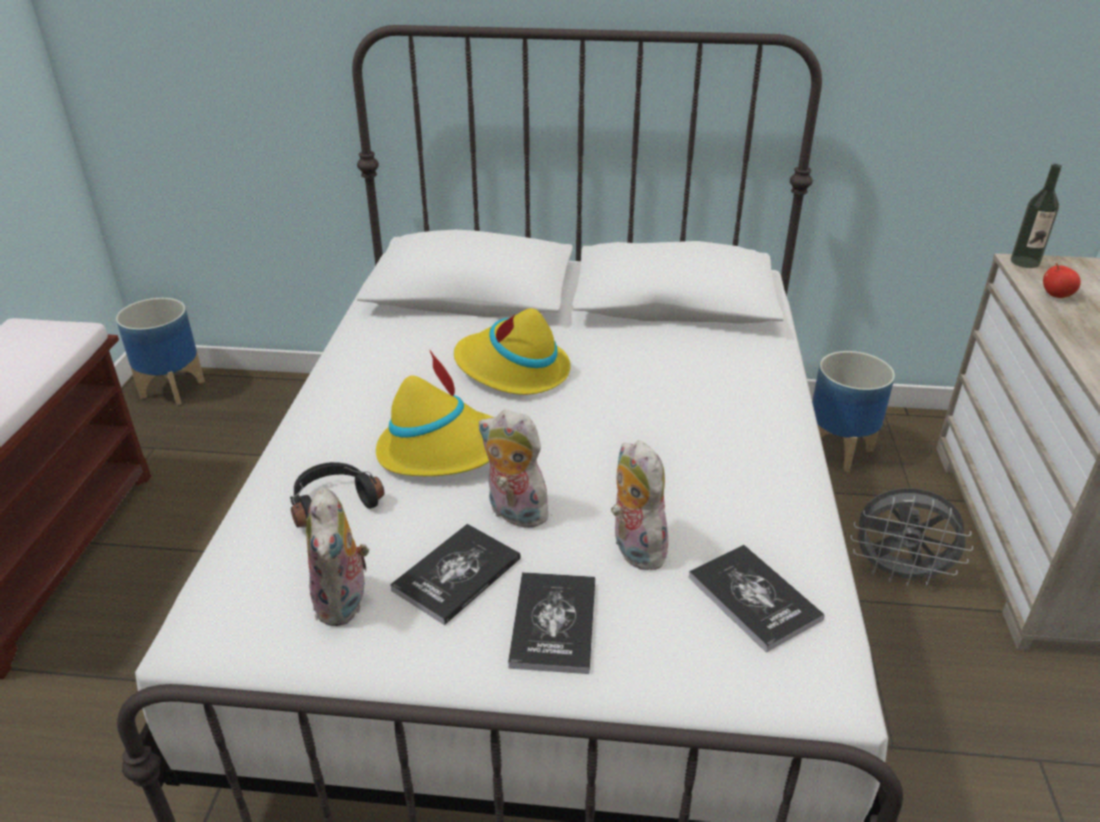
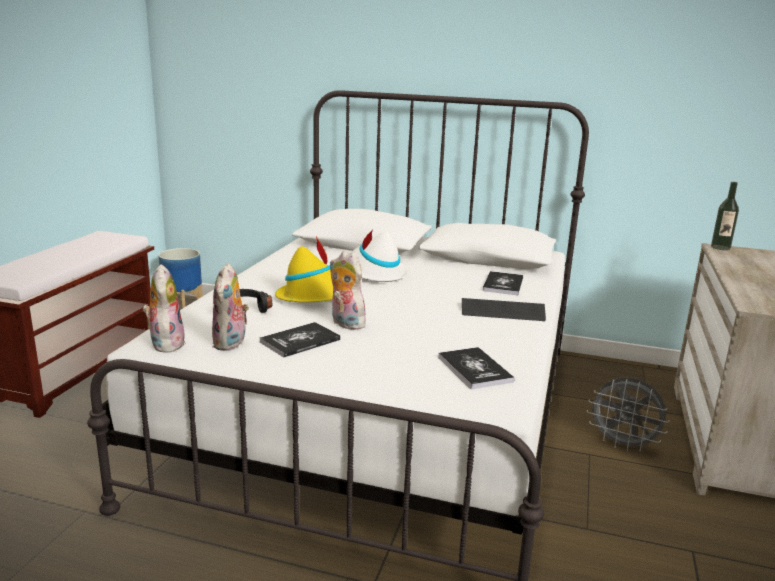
camera: 10 degrees right, 15 degrees down
(512, 370) = (372, 273): yellow hat -> white hat
(553, 623) = (347, 364): book -> book (503, 284)
(634, 548) = (410, 343): plush toy -> plush toy (165, 343)
(744, 439) = (502, 312): none -> keyboard
(839, 449) = (602, 380): planter -> none
(1056, 295) = (733, 261): apple -> none

